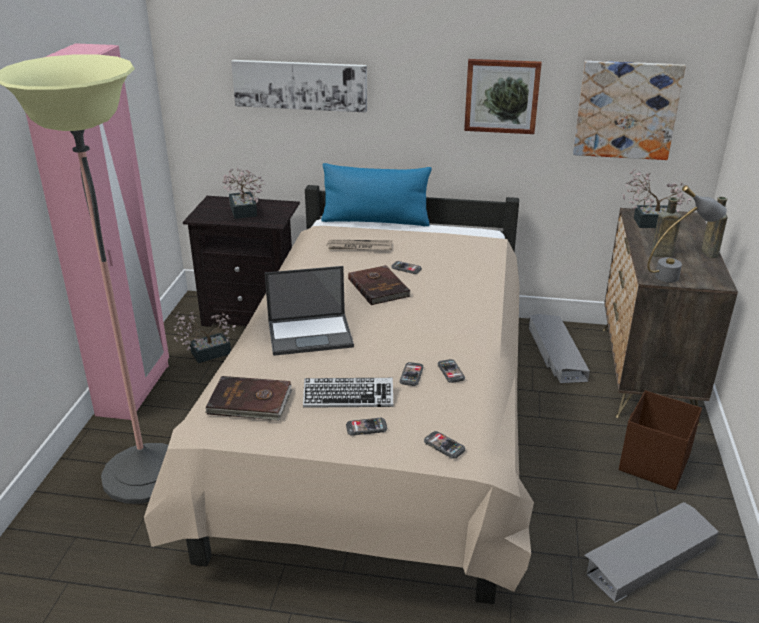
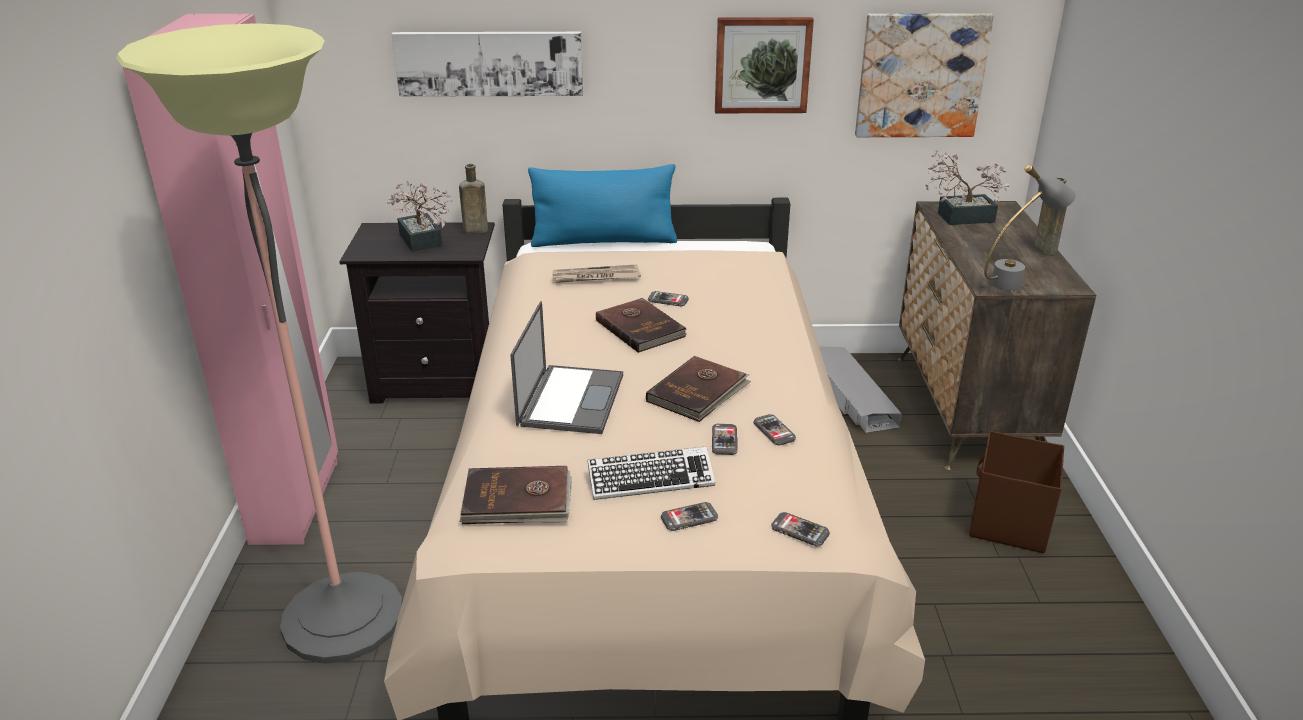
camera: 10 degrees left, 0 degrees up
(206, 354) = (386, 441): potted plant -> none
(311, 334) = (571, 399): laptop -> laptop turned 60 degrees counterclockwise
(405, 338) = (698, 392): none -> brown book
(648, 557) = (1037, 643): grey storage box -> none
(660, 254) = (987, 256): brown bottle -> brown bottle (473, 230)

